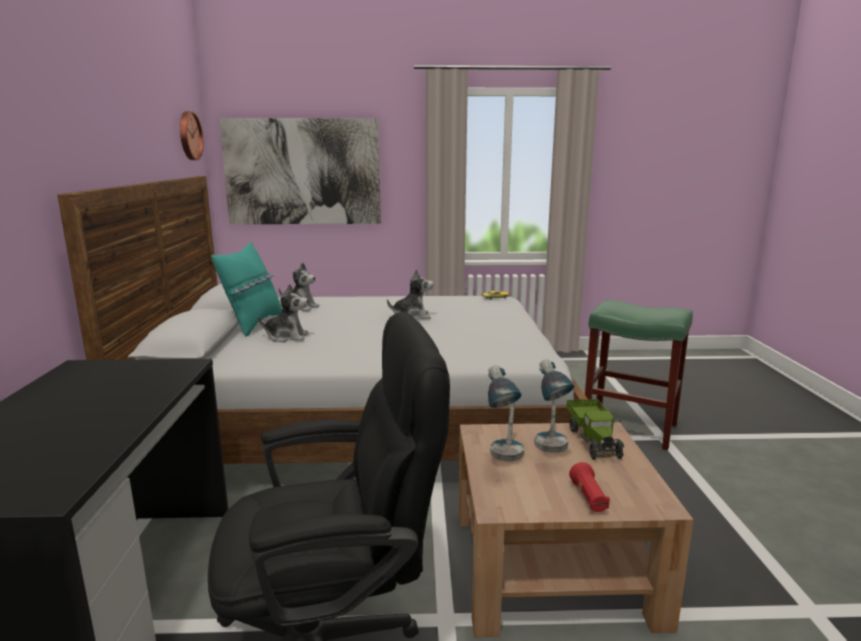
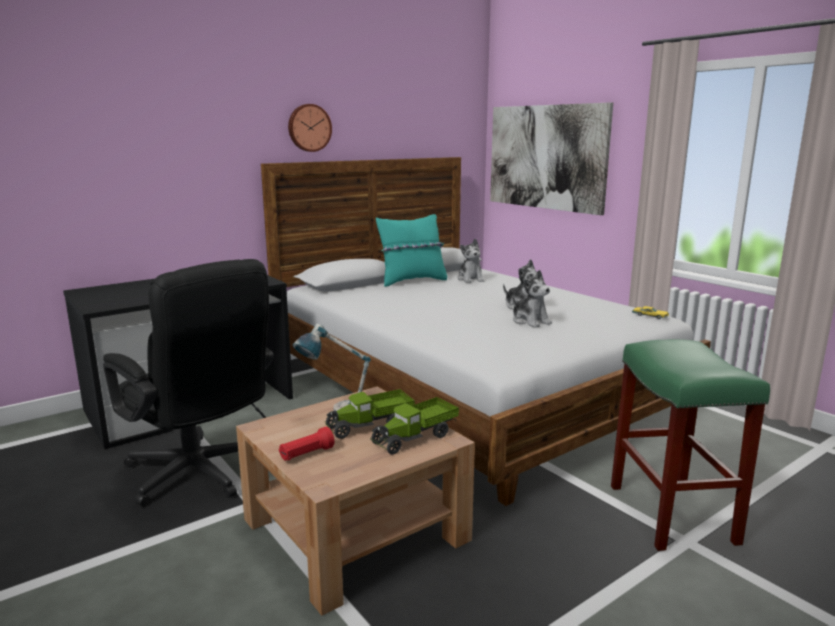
camera: 55 degrees right, 0 degrees up
(189, 136) = (453, 123): wall clock -> wall clock (309, 128)
(287, 337) = (403, 293): plush toy -> plush toy (530, 321)
(551, 451) = (371, 426): table lamp -> toy truck

